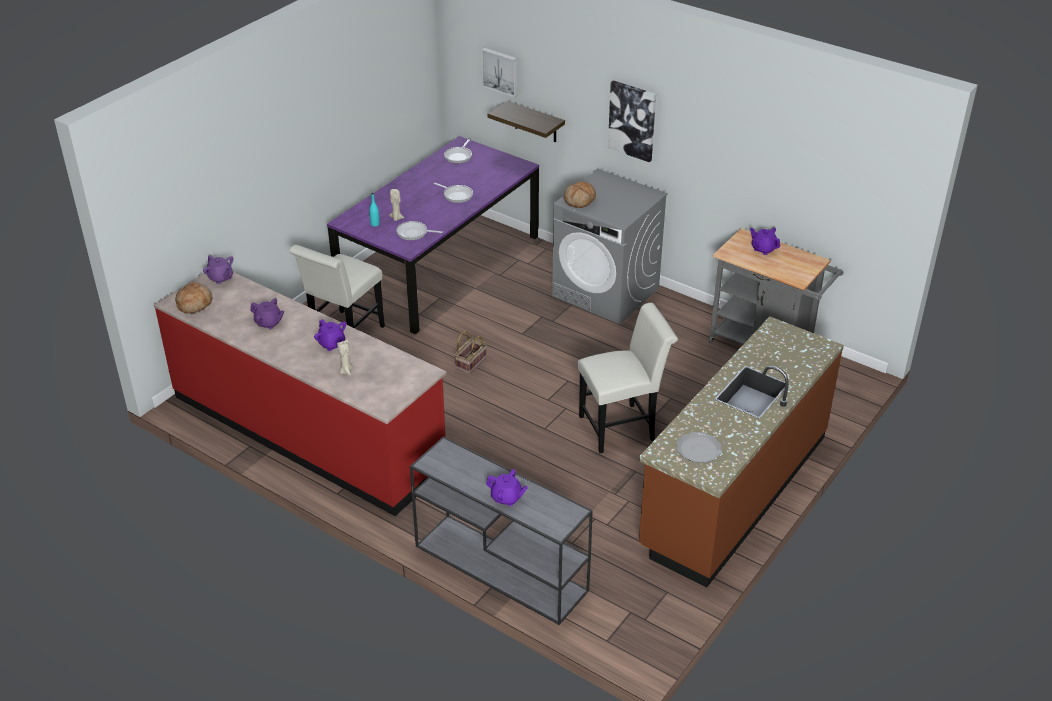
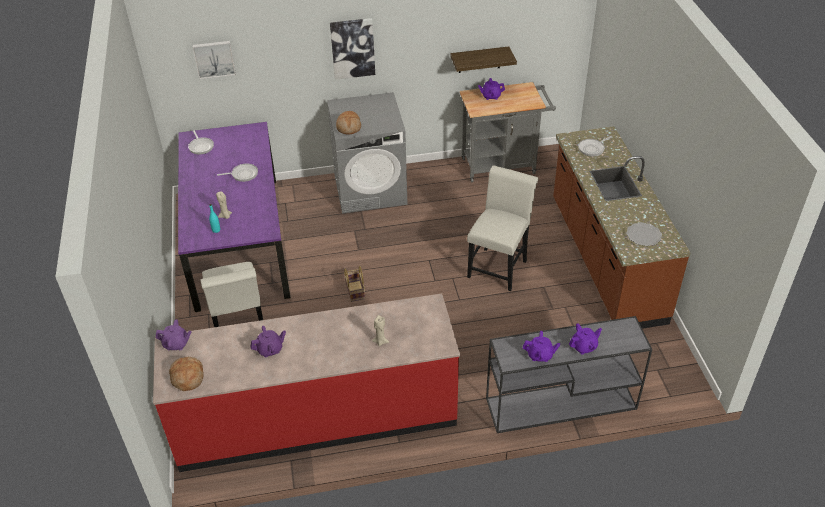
camera: 45 degrees left, 5 degrees up
(332, 344) = (340, 331): purple teapot -> purple teapot (540, 355)
(414, 233) = (255, 219): frying pan -> frying pan (592, 148)
(535, 122) = (258, 88): shelf -> shelf (479, 60)

